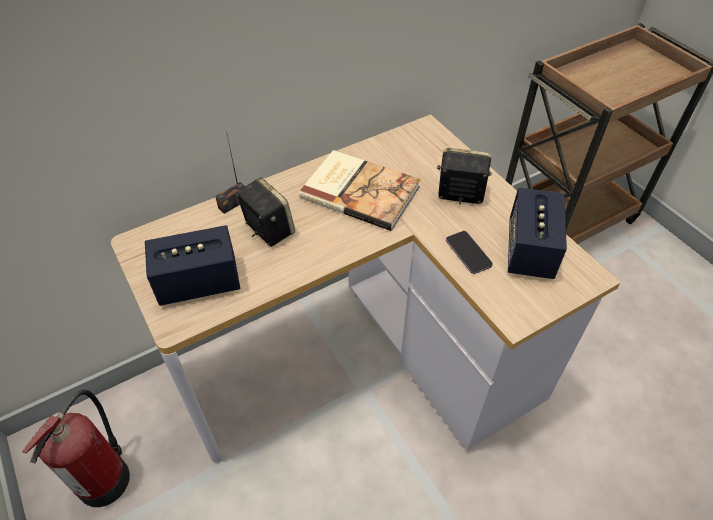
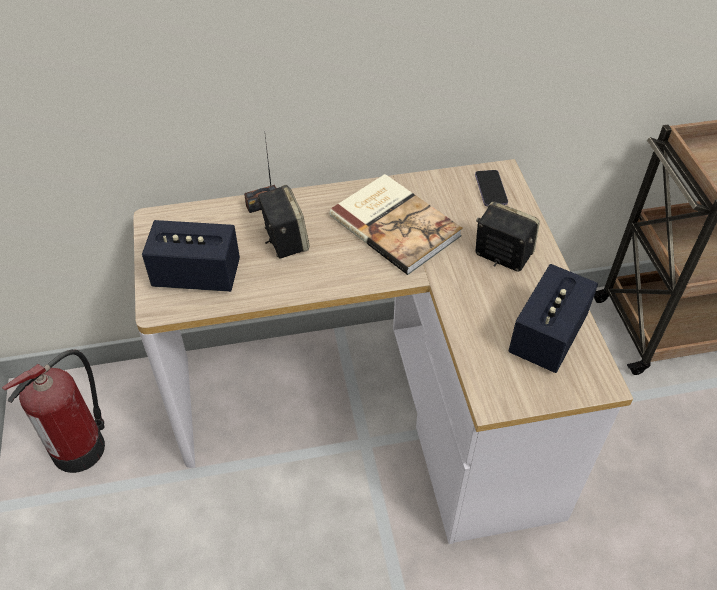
camera: 20 degrees right, 0 degrees up
(468, 253) = (478, 320): phone -> phone (491, 189)

